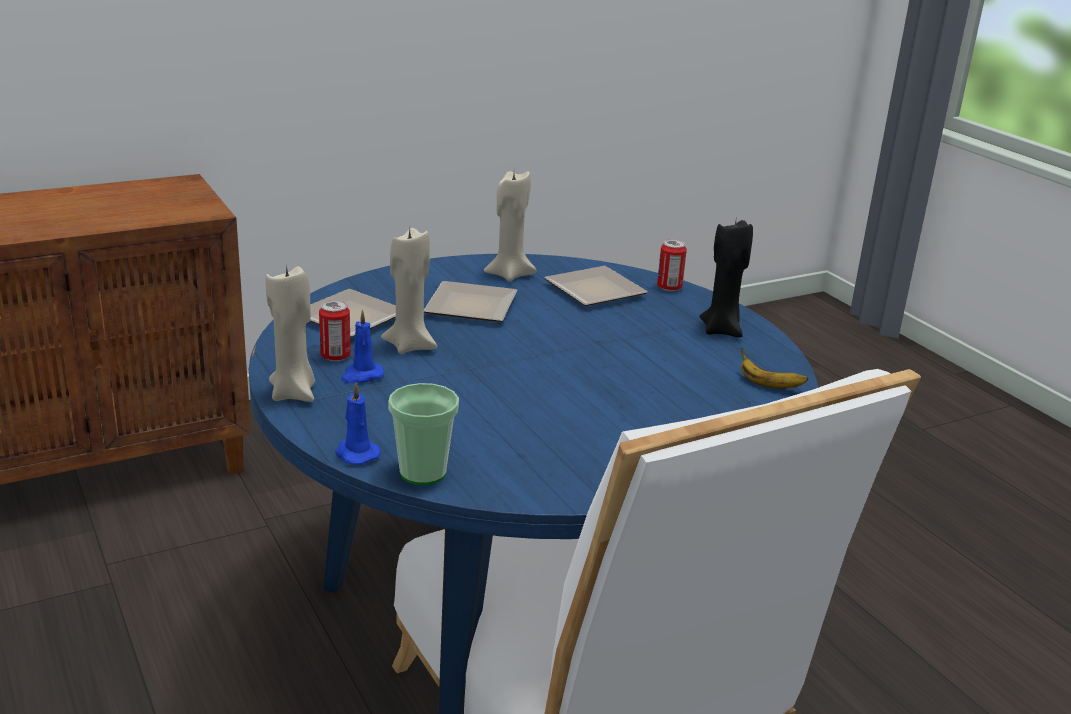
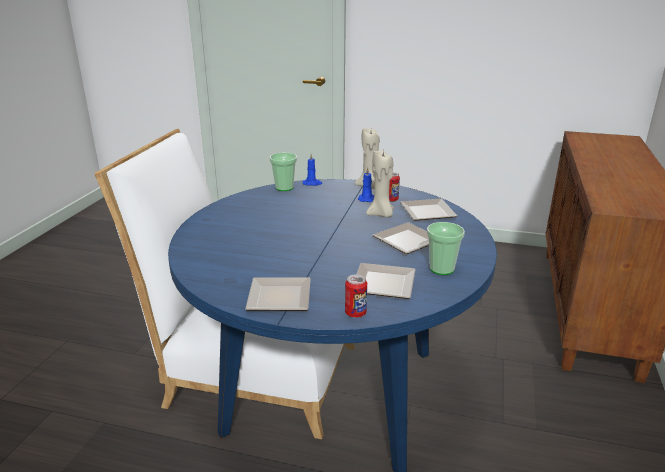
camera: 135 degrees right, 0 degrees up
(509, 274) = (441, 269): beige candle -> cup
(722, 330) = (277, 296): black candle -> plate
(768, 385) = (211, 273): banana -> none

